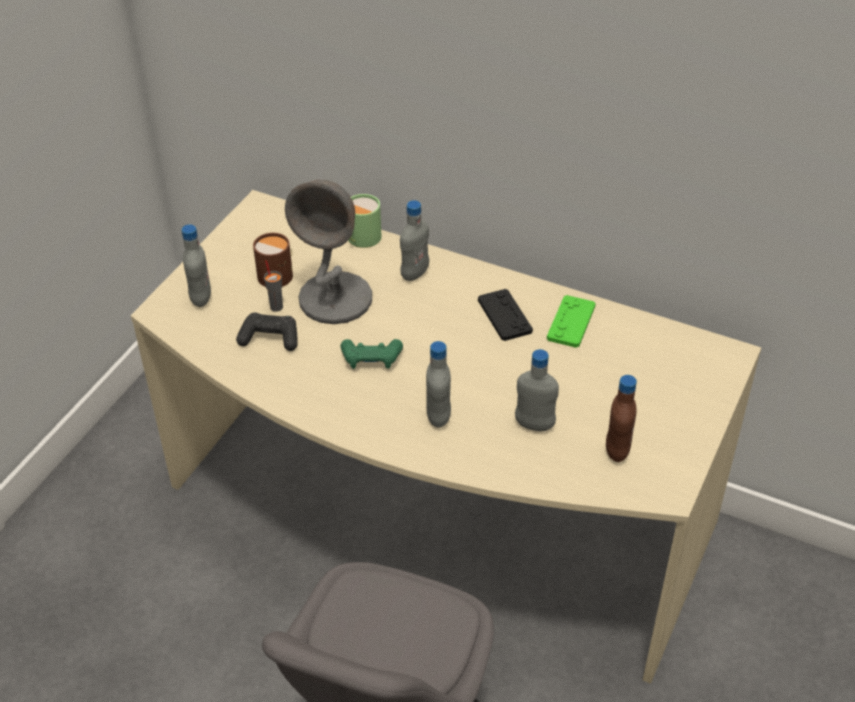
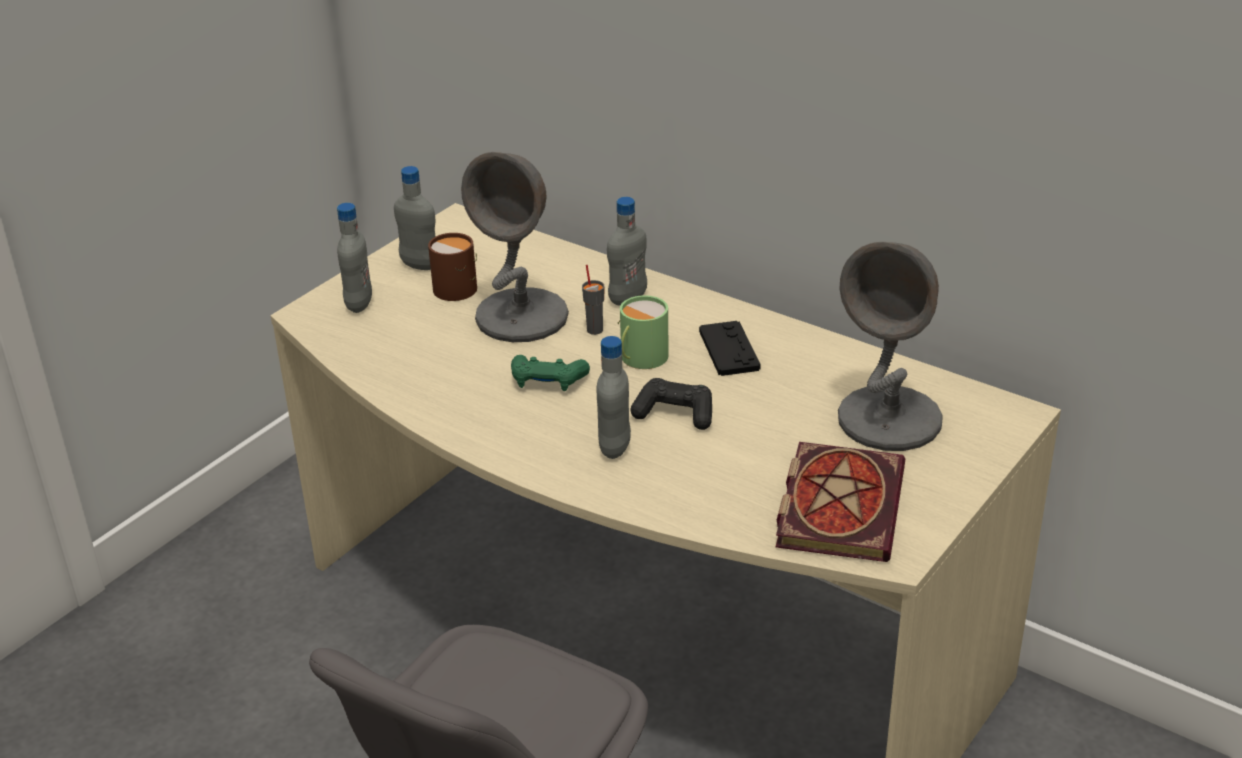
camera: 10 degrees right, 10 degrees down
(270, 338) = (429, 350): black game controller -> black game controller (675, 414)
(276, 307) = (447, 319): grey cup -> grey cup (595, 329)
(361, 239) = (572, 259): green mug -> green mug (640, 358)
(534, 425) = (736, 467): grey bottle -> grey bottle (420, 265)
(571, 322) = (813, 363): green game controller -> none
(617, 450) = (838, 504): brown bottle -> book
(639, 370) = (890, 420): none -> grey table lamp

